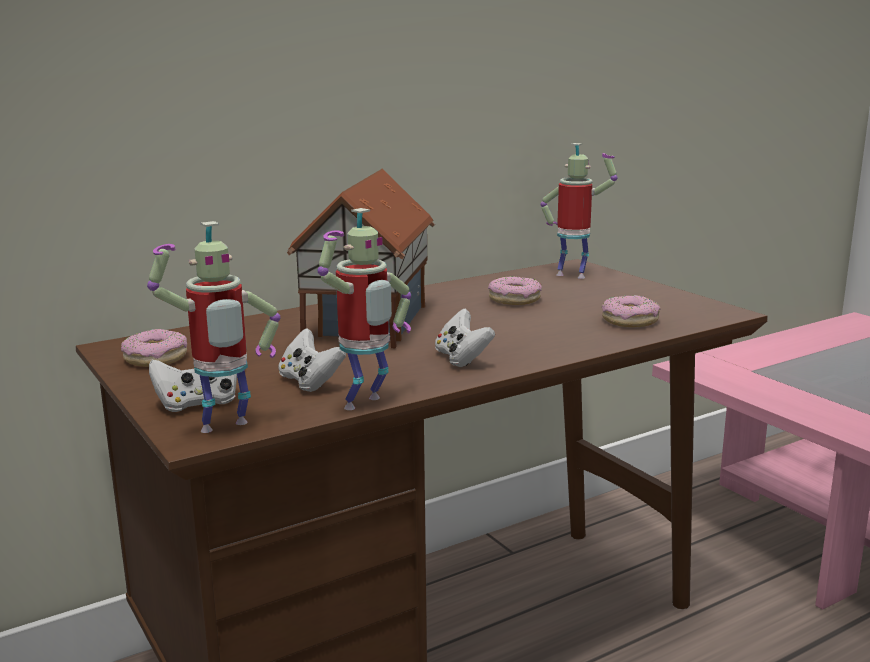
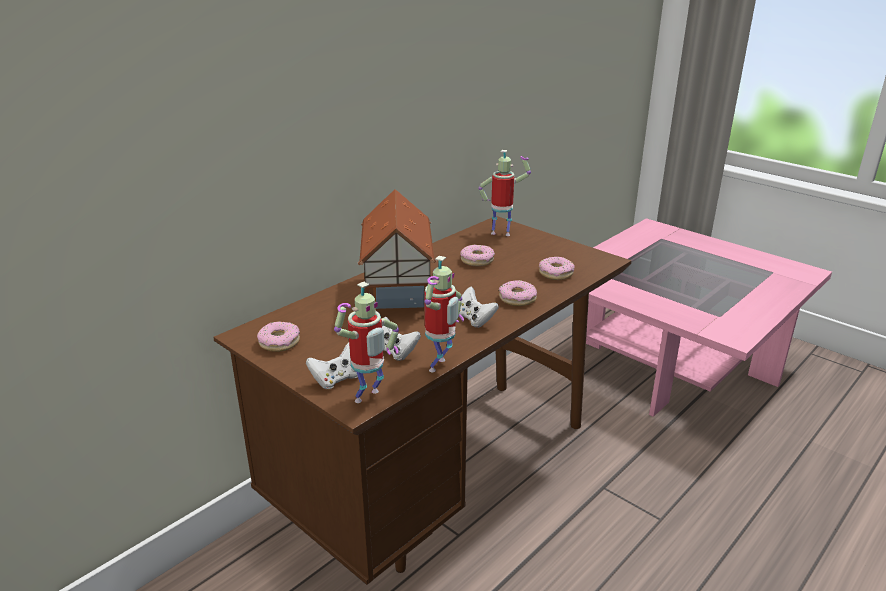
camera: 15 degrees left, 10 degrees up
(547, 342) = (517, 299): none -> donut

